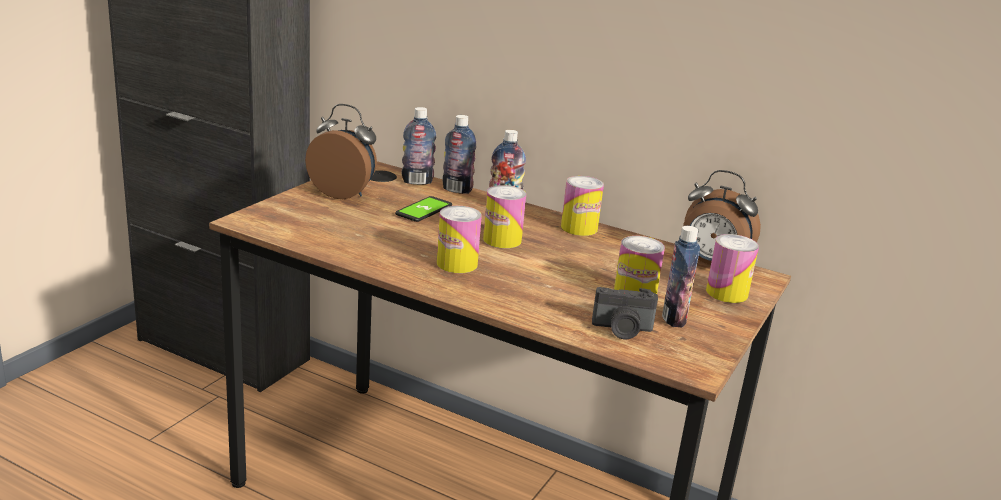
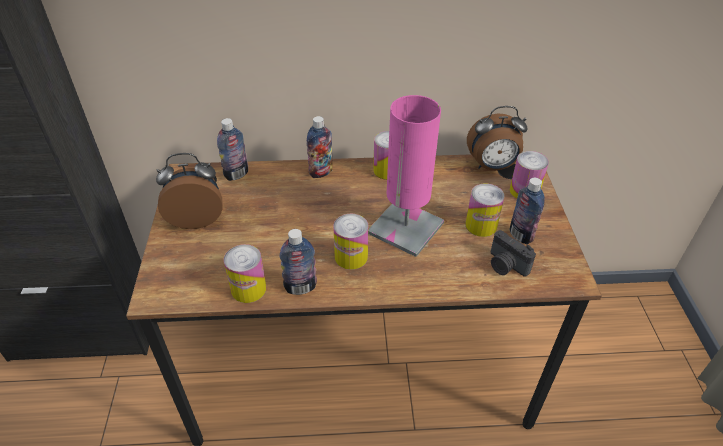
camera: 30 degrees left, 20 degrees up
(424, 210) = (272, 206): phone -> none
(457, 190) = (272, 169): bottle -> bottle (300, 287)
(502, 240) = (354, 211): can -> can (248, 289)
(543, 268) = (405, 228): none -> pink table lamp
(622, 330) = (505, 265): camera -> camera turned 75 degrees clockwise

